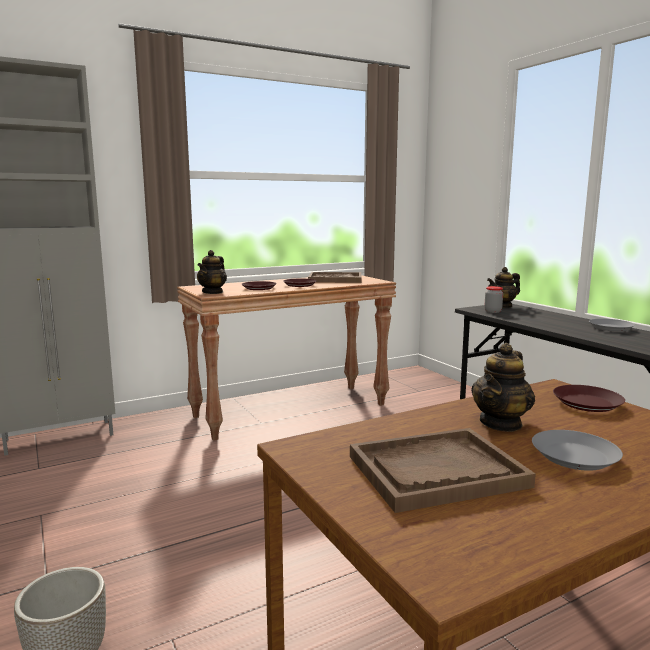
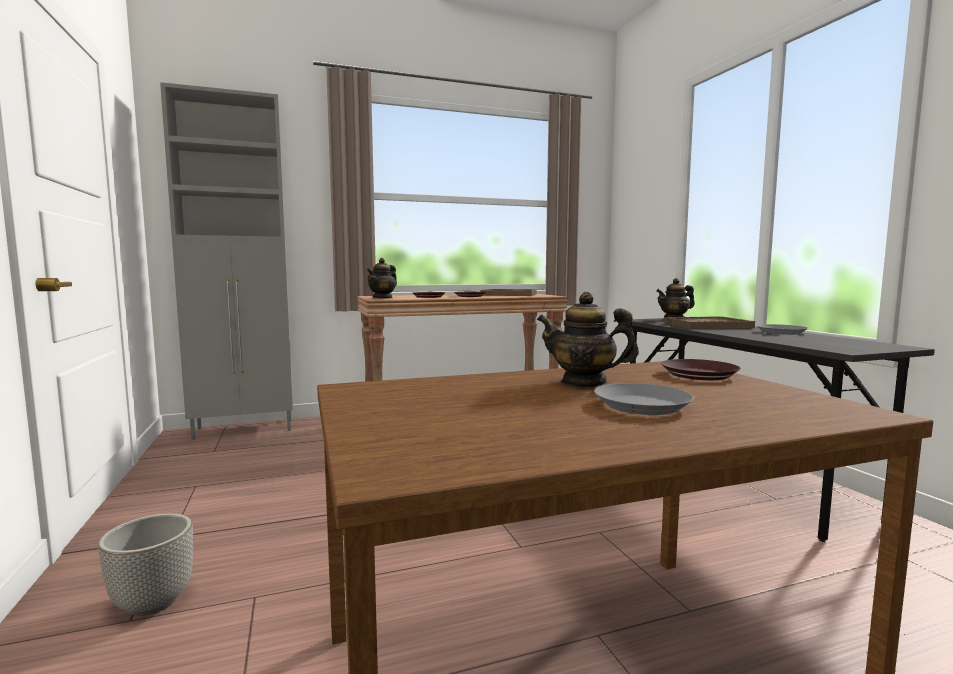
camera: 10 degrees right, 5 degrees down
(436, 471) = (473, 407): brown tray -> brown tray (707, 325)
(492, 311) = (660, 321): jar -> none
(501, 423) = (584, 383): teapot -> teapot turned 60 degrees clockwise

